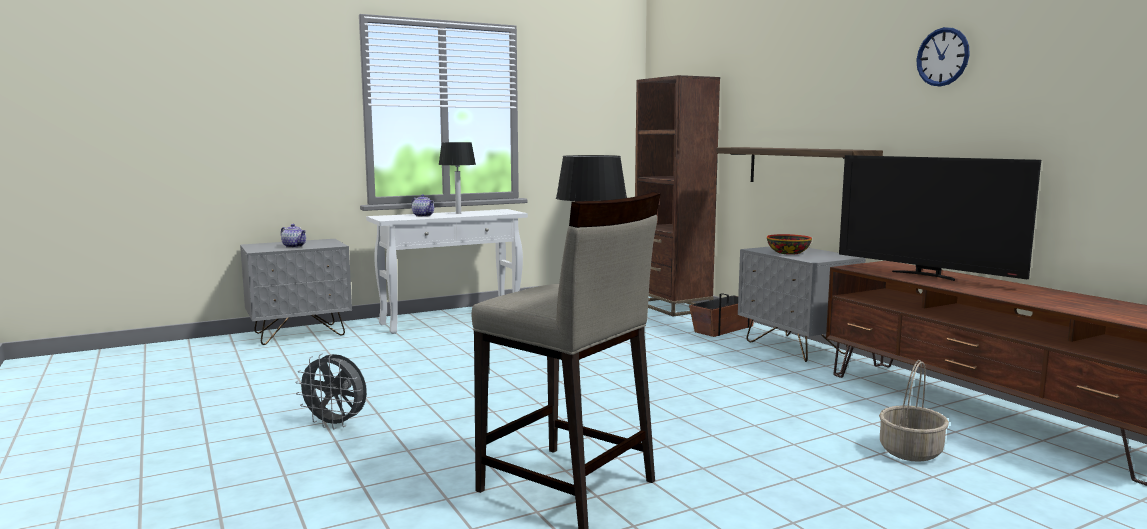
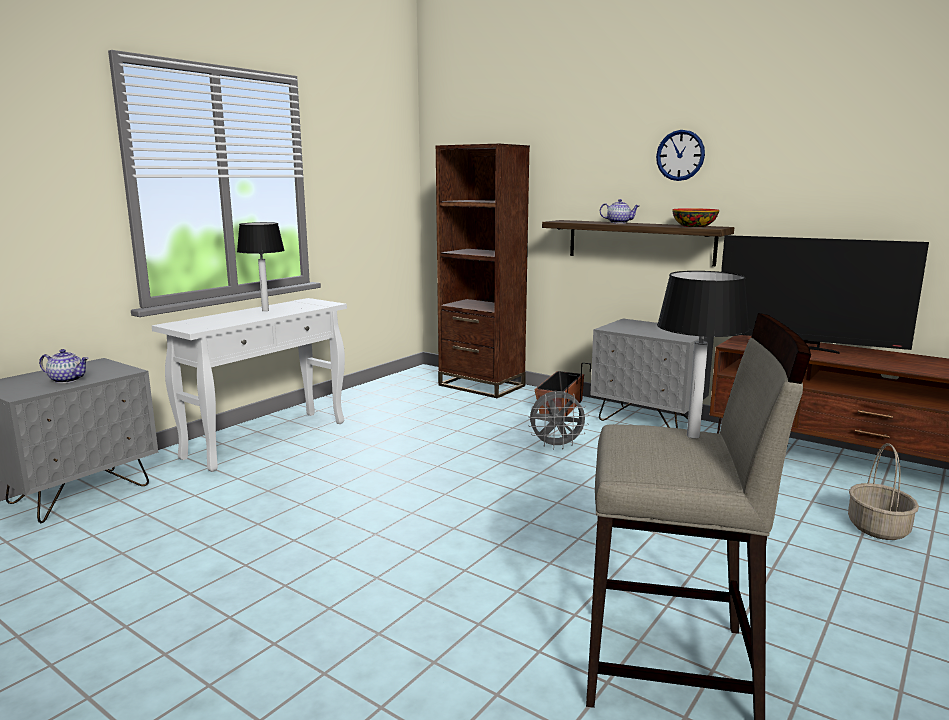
camera: 25 degrees left, 5 degrees up
(336, 425) = (295, 643): grey fan -> grey fan (556, 446)
(423, 216) = (230, 318): teapot -> teapot (619, 223)
(787, 253) = (644, 330): bowl -> bowl (693, 226)
(942, 57) = (805, 139): wall clock -> wall clock (680, 155)

